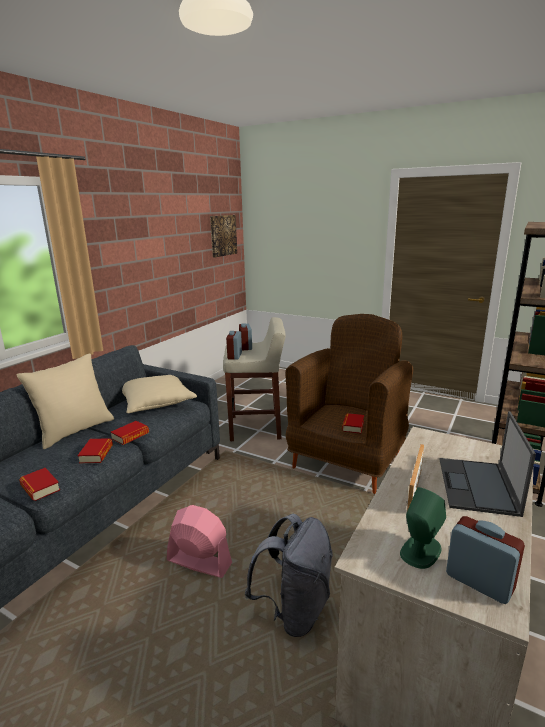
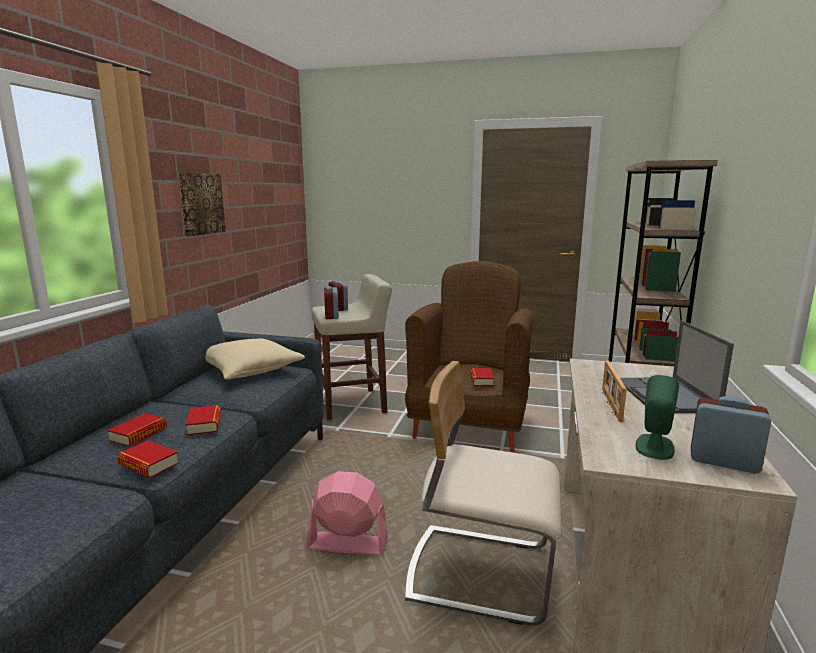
camera: 15 degrees left, 5 degrees down
(75, 431) = (158, 405): beige pillow -> none
(130, 436) = (237, 404): book -> book (138, 434)
(222, 235) = (285, 190): picture -> picture (201, 204)
(294, 610) = (480, 572): grey backpack -> beige chair

